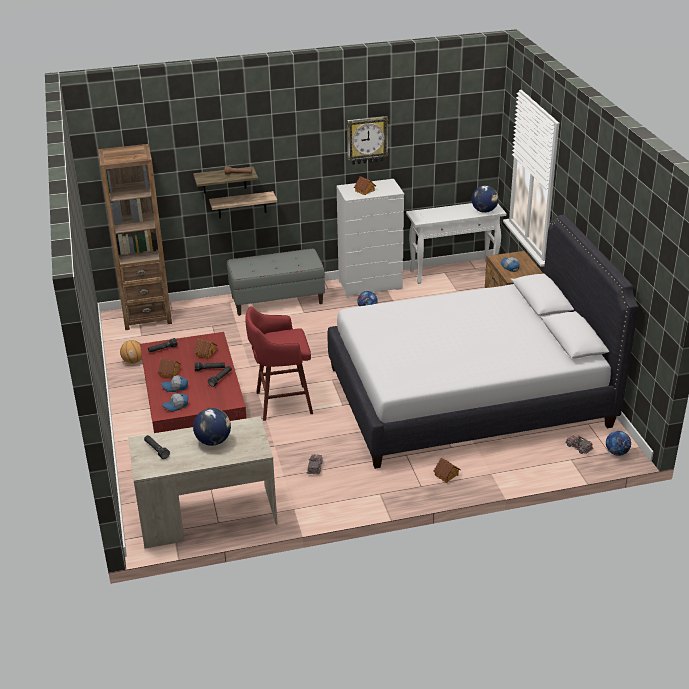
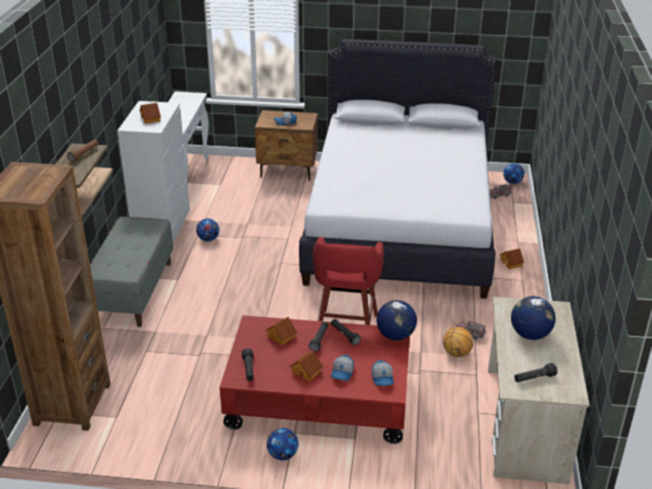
camera: 70 degrees left, 0 degrees up
(129, 408) = (283, 455): none -> football
(133, 361) = (174, 434): basketball -> basketball (456, 353)
(367, 140) = (119, 65): wall clock -> none
(484, 211) = (191, 100): globe -> globe (395, 335)

